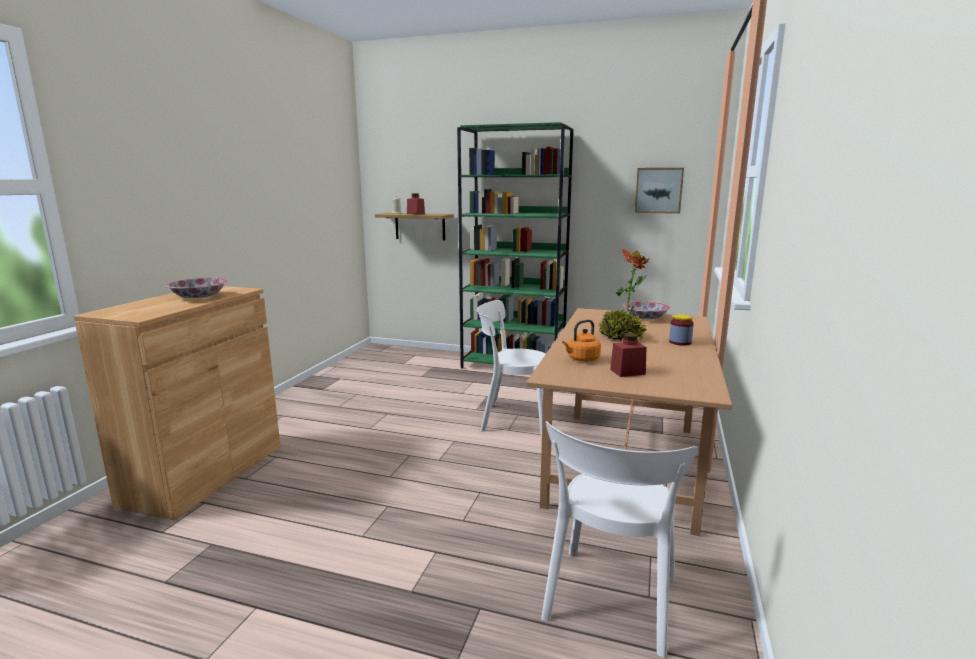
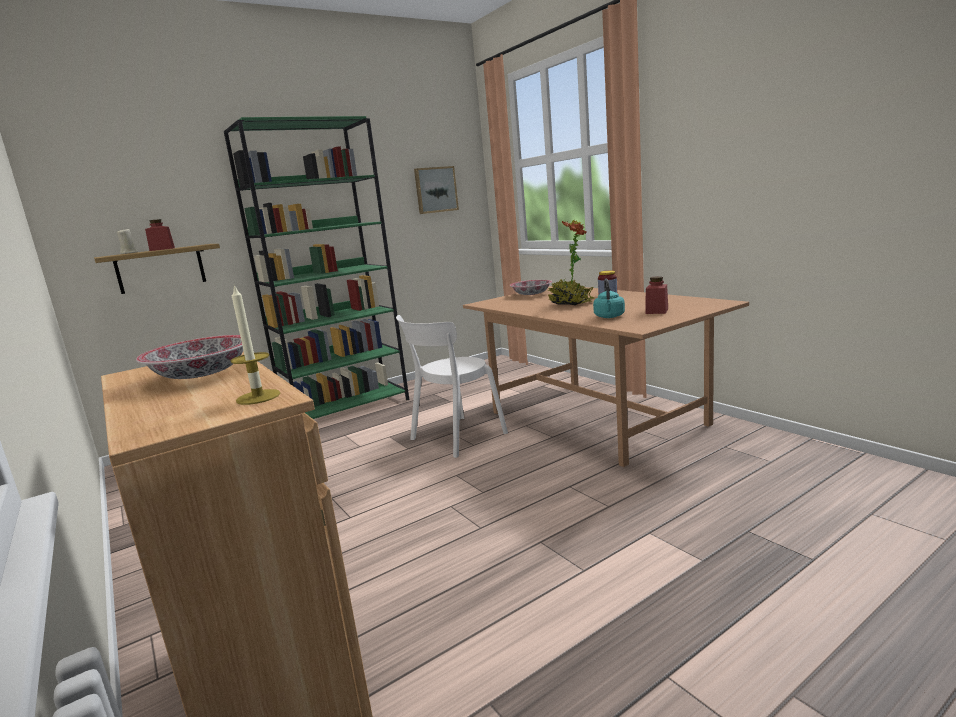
camera: 50 degrees left, 0 degrees up
(148, 313) = (258, 397): none -> candle
(582, 359) = (609, 317): orange kettle -> turquoise kettle
(610, 603) = (770, 476): white chair -> none

